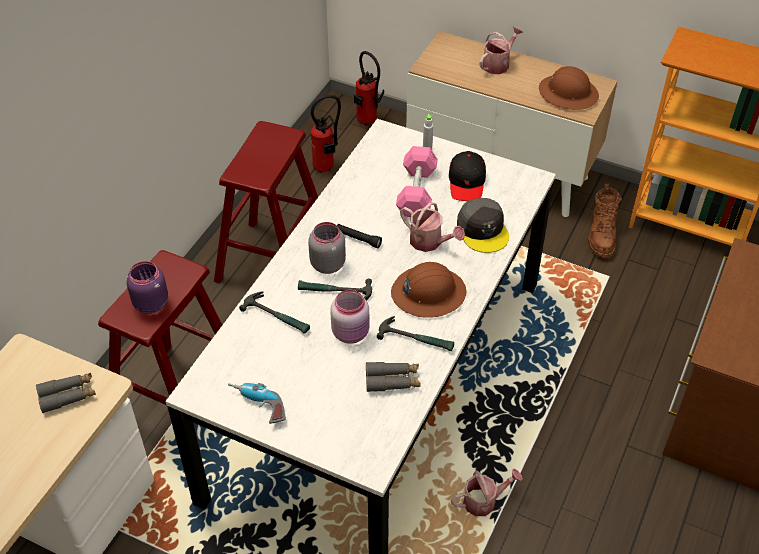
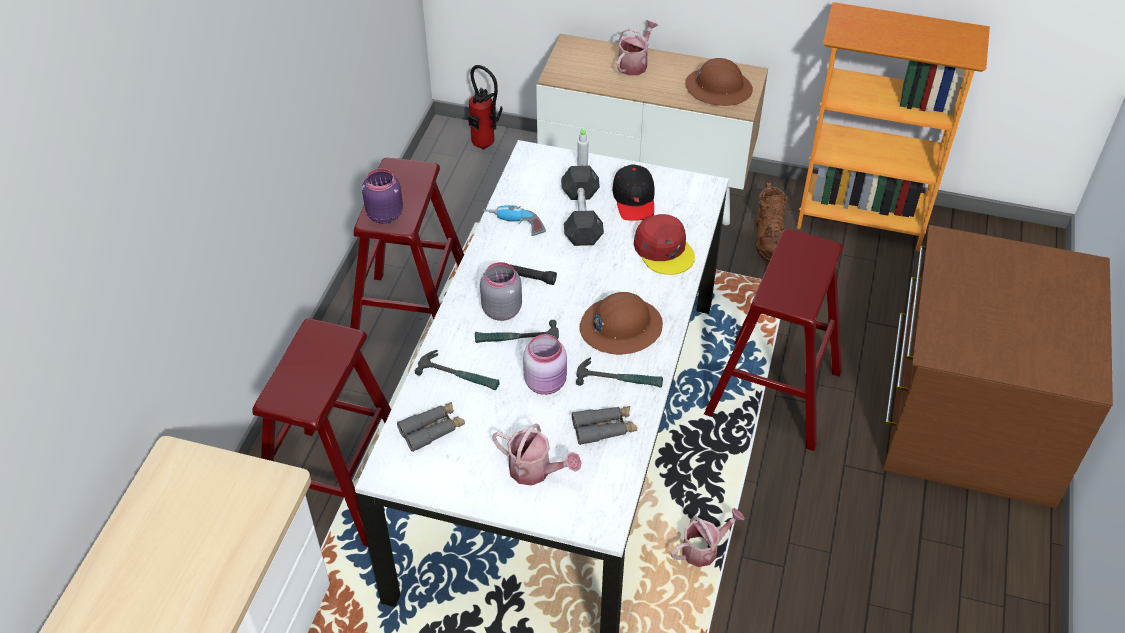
camera: 10 degrees left, 0 degrees up
(68, 395) = (239, 498): grey binoculars -> grey binoculars (432, 430)
(151, 303) = (309, 380): purple jar -> purple jar (384, 214)
(257, 406) = (461, 478): power drill -> power drill (514, 226)
(327, 168) = (450, 202): fire extinguisher -> none
(416, 192) = (581, 217): pink dumbbell -> grey dumbbell
(430, 242) = (609, 271): watering can -> watering can (535, 471)
(483, 230) = (664, 250): grey cap -> red cap
(576, 371) = (773, 393): none -> red stool

